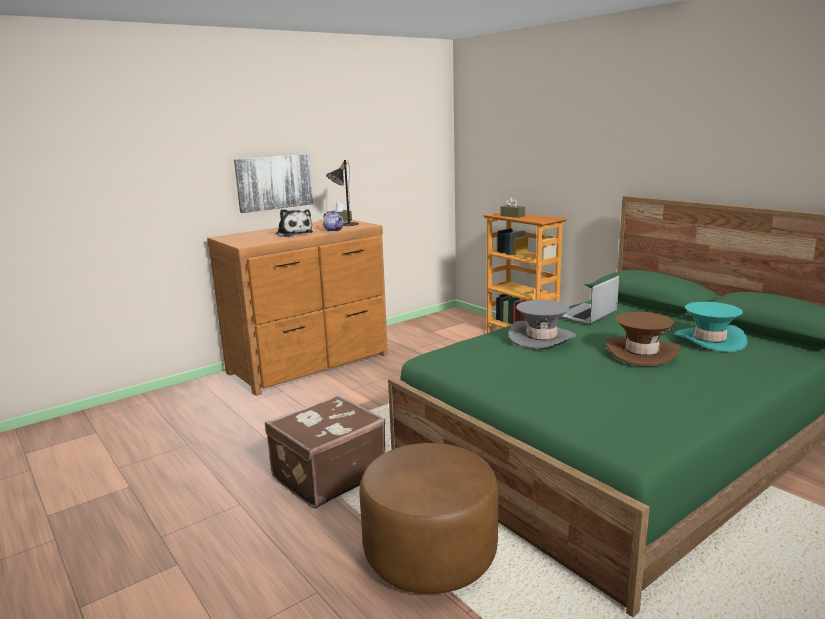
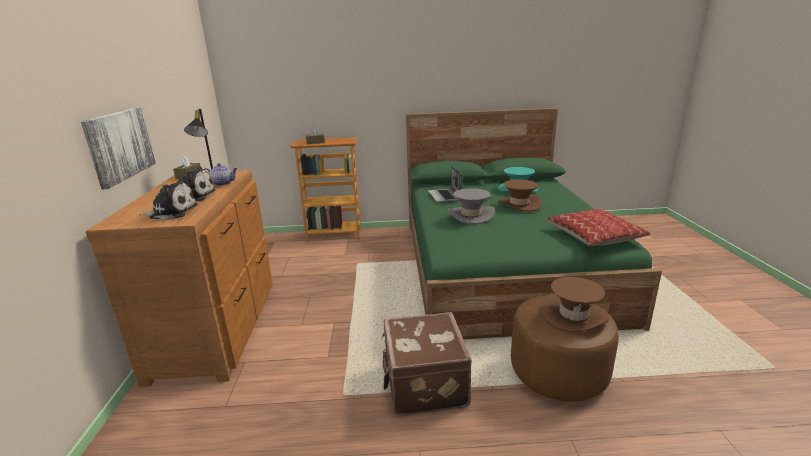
camera: 55 degrees left, 5 degrees up
(256, 239) = (171, 212): none -> plush toy
(429, 474) = (573, 316): none -> brown hat
(620, 418) = (594, 236): none -> pillow

